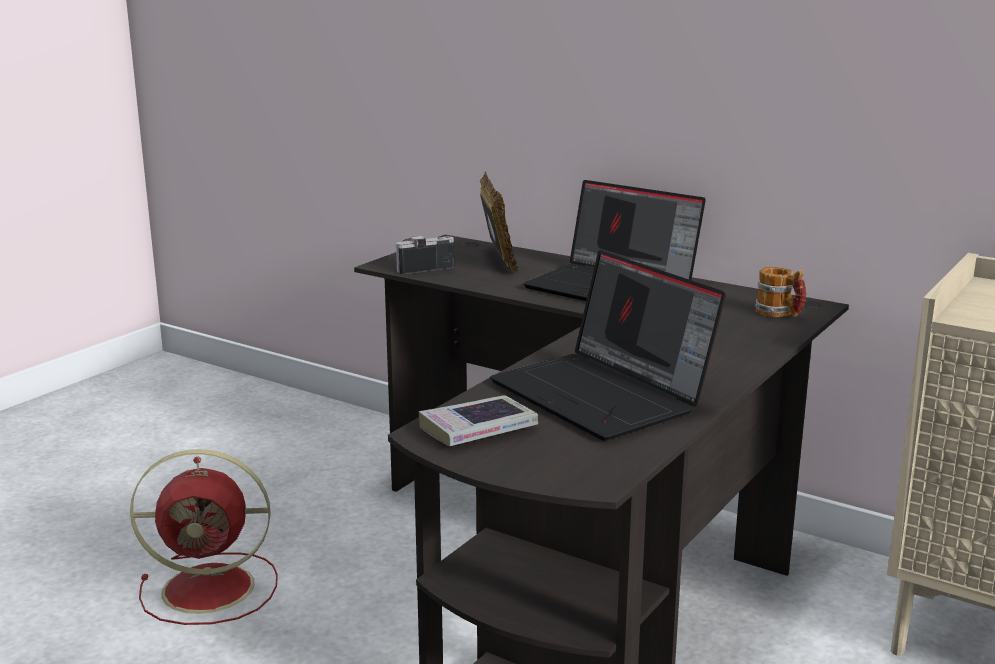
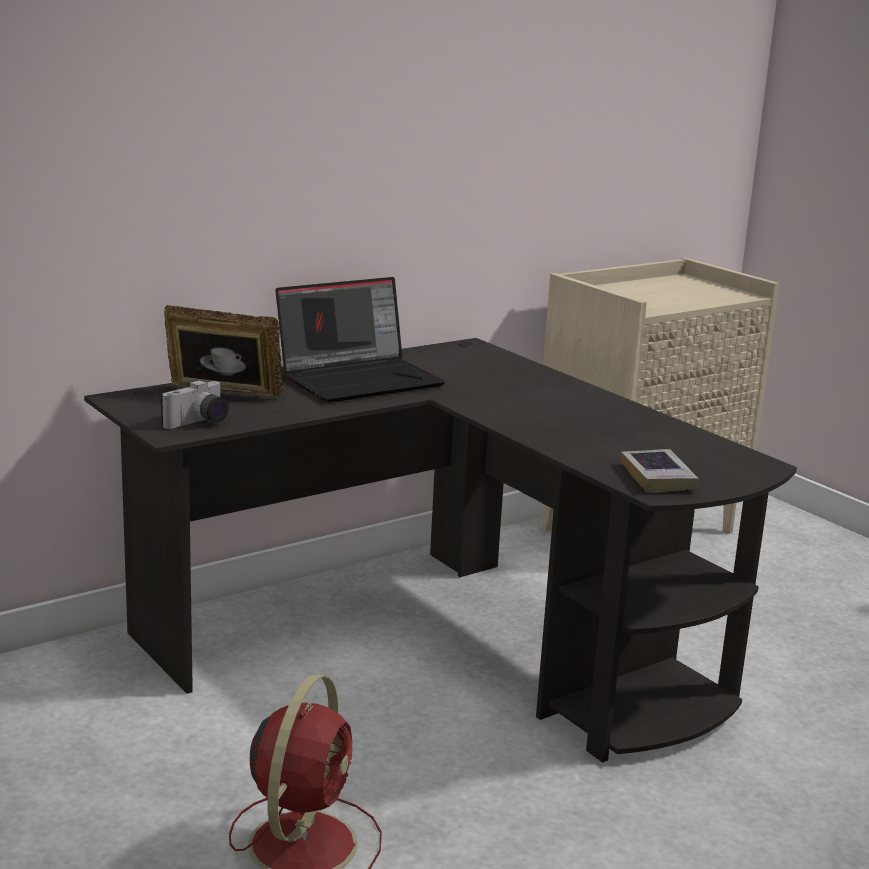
camera: 70 degrees left, 0 degrees up
(422, 266) = (199, 423): camera -> camera turned 135 degrees counterclockwise
(604, 395) = (613, 432): laptop -> none
(779, 314) = (480, 356): mug -> none

